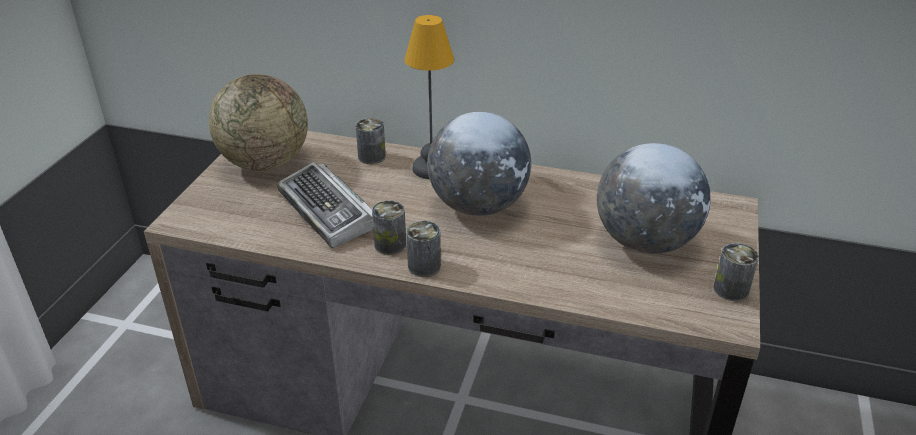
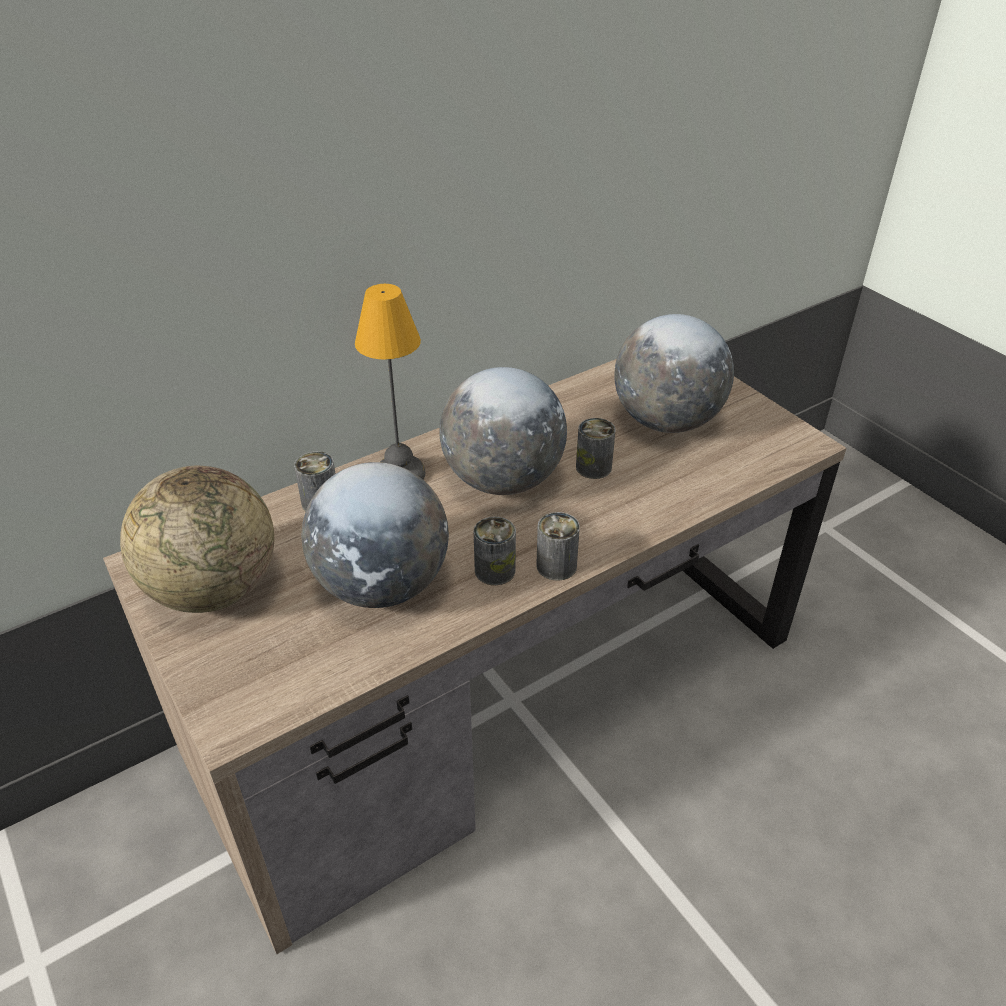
camera: 50 degrees left, 5 degrees up
(329, 212) = (382, 585): keyboard -> globe
(731, 289) = (769, 418): can -> can (593, 467)

